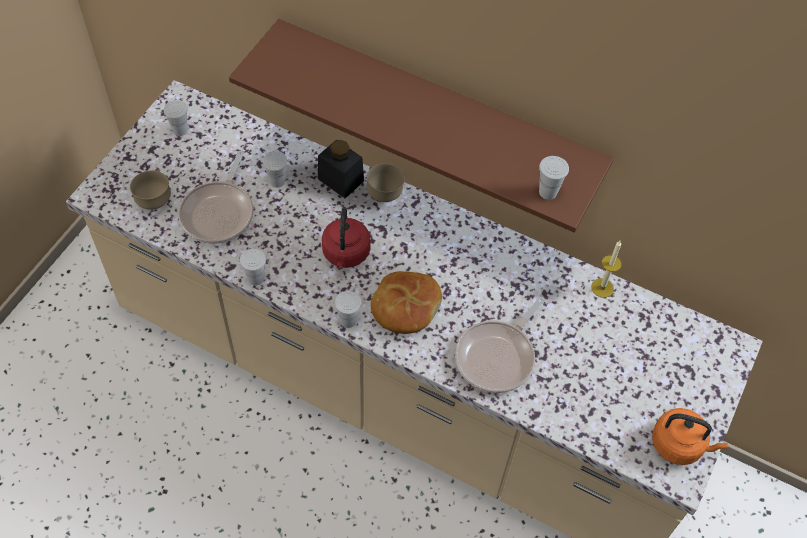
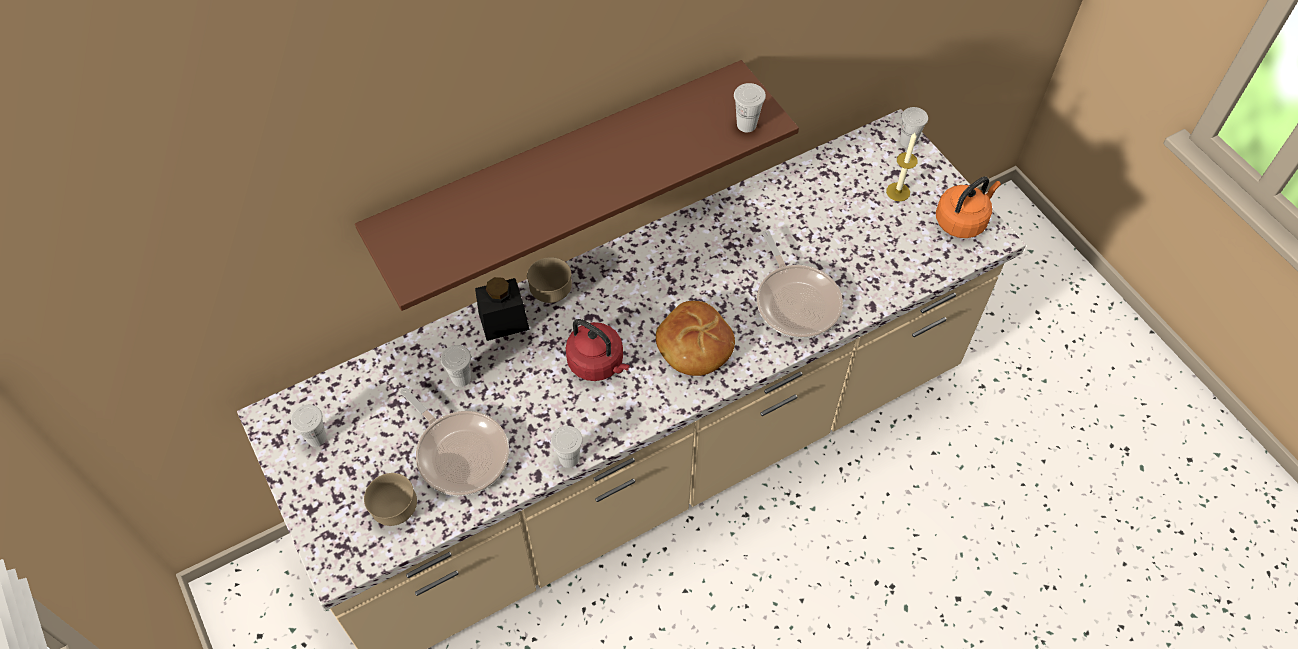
camera: 55 degrees left, 0 degrees up
(348, 320) = (676, 401): white cup -> white cup (908, 141)
(602, 288) = (777, 184): candle -> candle (898, 192)

